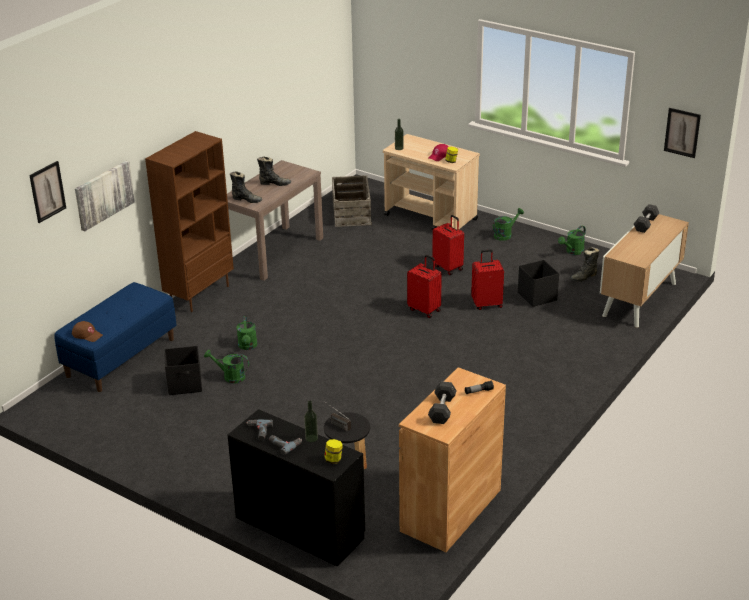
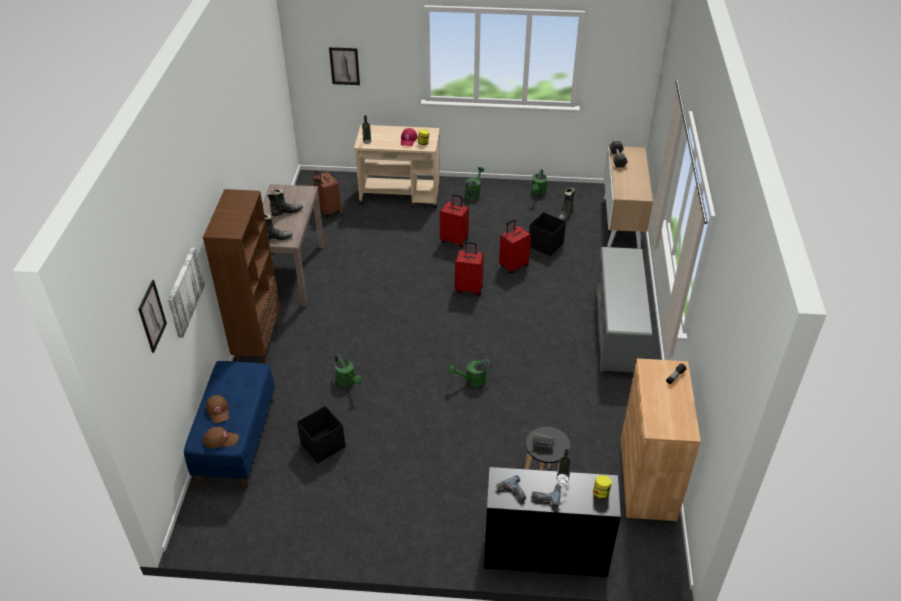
camera: 30 degrees left, 10 degrees up
(103, 315) = (218, 410): none -> brown cap
(230, 377) = (358, 420): green watering can -> green watering can (472, 381)
(351, 212) = (328, 210): crate -> brown suitcase
(442, 409) = (664, 408): grey dumbbell -> none
(541, 387) = (617, 330): none -> grey shoe rack
(682, 132) = (630, 73): picture -> picture (344, 66)

